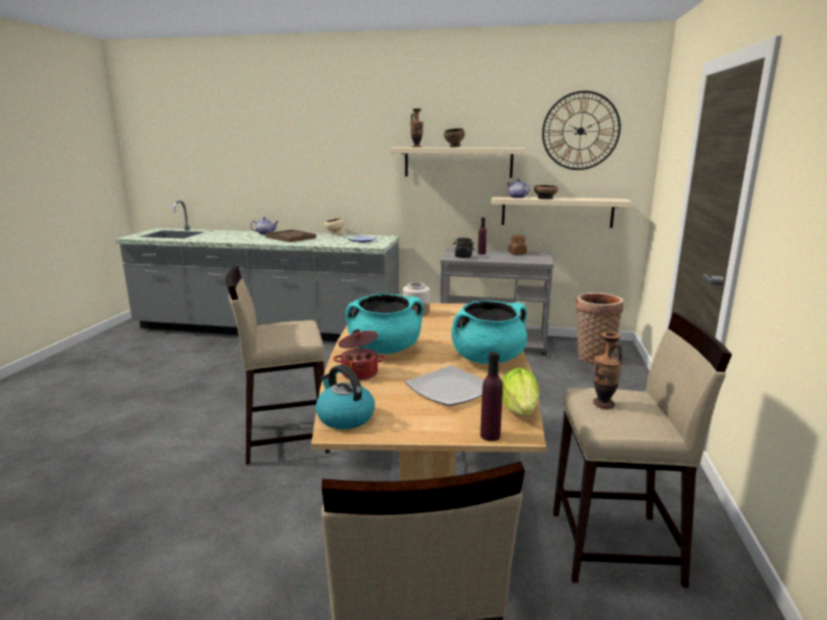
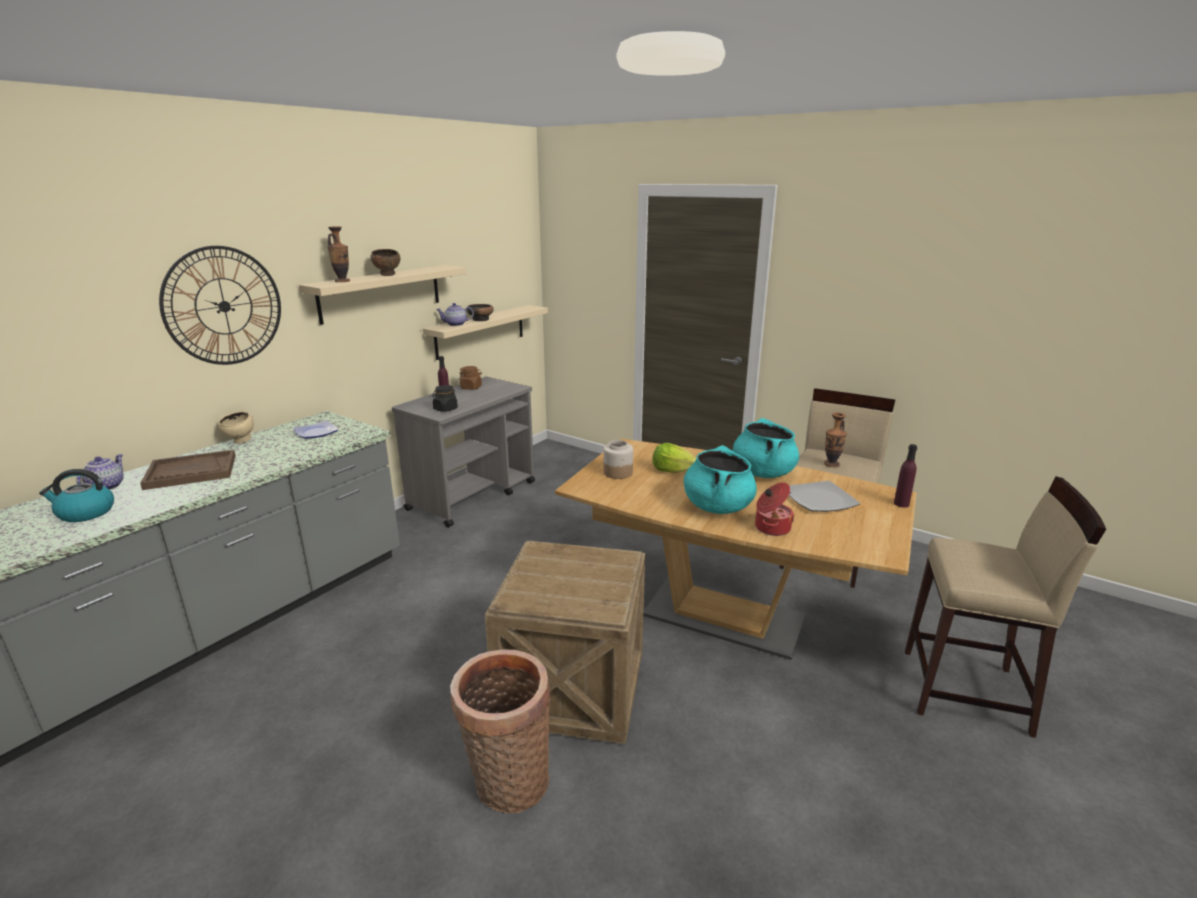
camera: 65 degrees left, 5 degrees up
(285, 438) = (571, 689): beige stool -> crate
(344, 417) = (864, 549): kettle -> kettle (85, 513)
(520, 410) = (863, 486): lettuce -> lettuce (672, 471)
(580, 131) = (487, 240): wall clock -> wall clock (224, 306)
(593, 357) = (559, 464): basket -> basket (507, 782)

